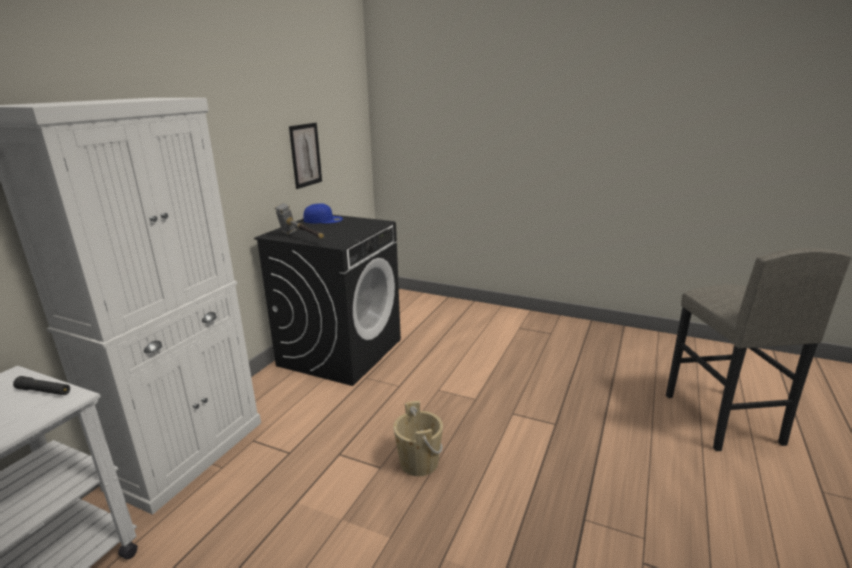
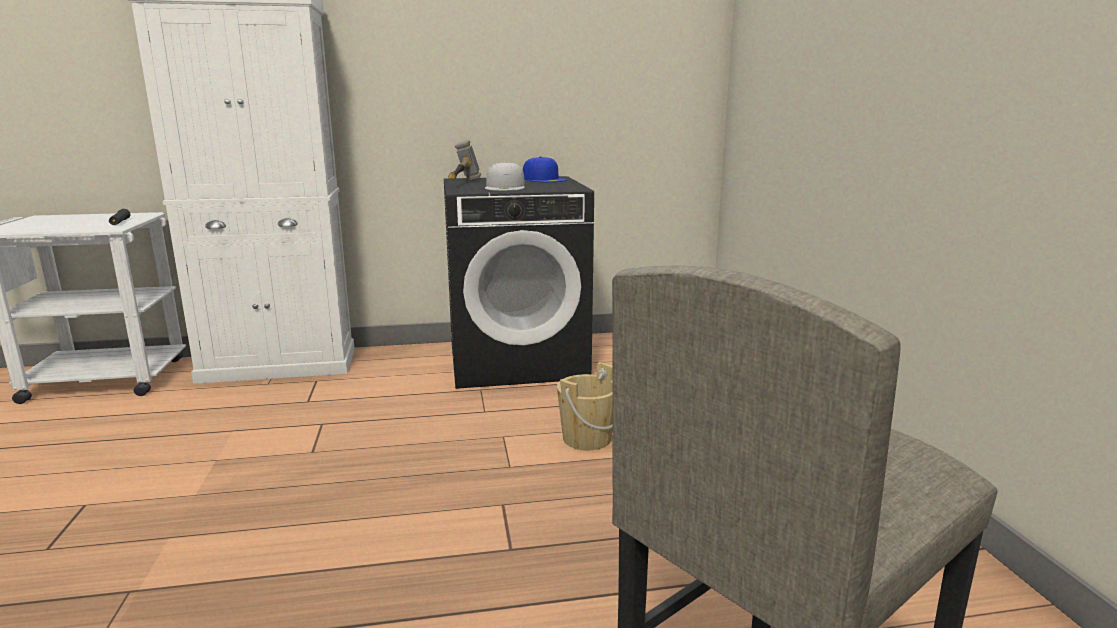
camera: 55 degrees right, 5 degrees down
(305, 155) = (562, 95): picture -> none
(340, 233) = (505, 187): none -> white cap
(419, 462) = (336, 471): beige bucket -> beige bucket (587, 439)

